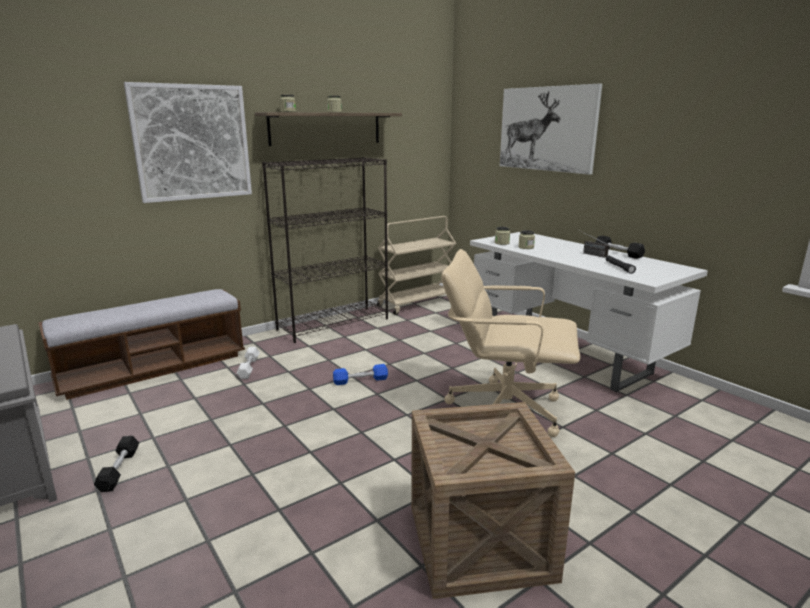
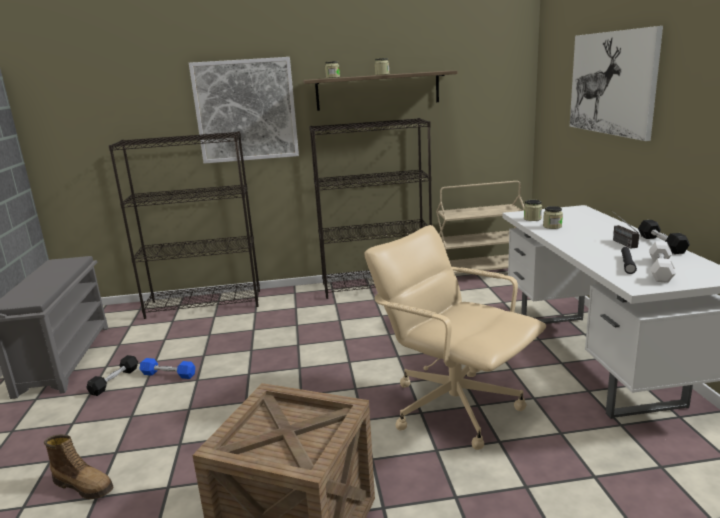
camera: 30 degrees right, 0 degrees up
(154, 368) = (205, 304): bench -> black bookcase
(206, 586) = (84, 485): none -> boot
(249, 368) = (269, 316): white dumbbell -> white dumbbell (660, 270)
(360, 380) = (347, 346): blue dumbbell -> blue dumbbell (168, 374)

